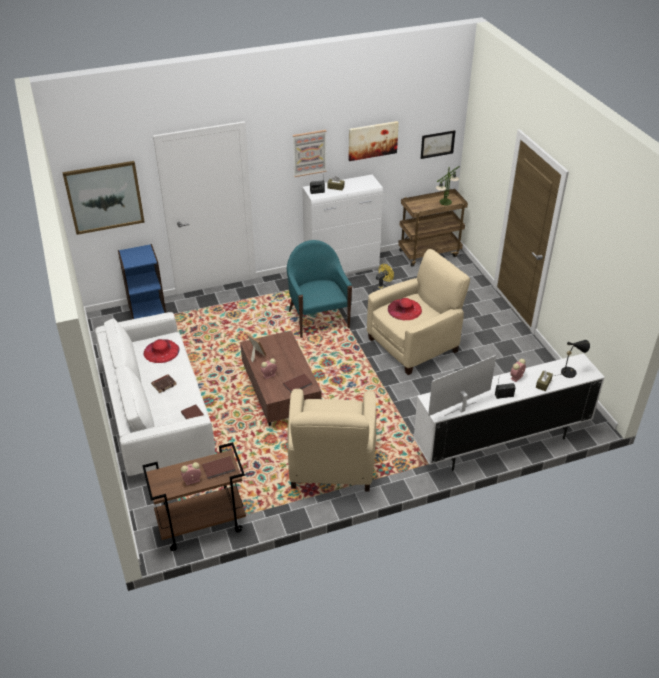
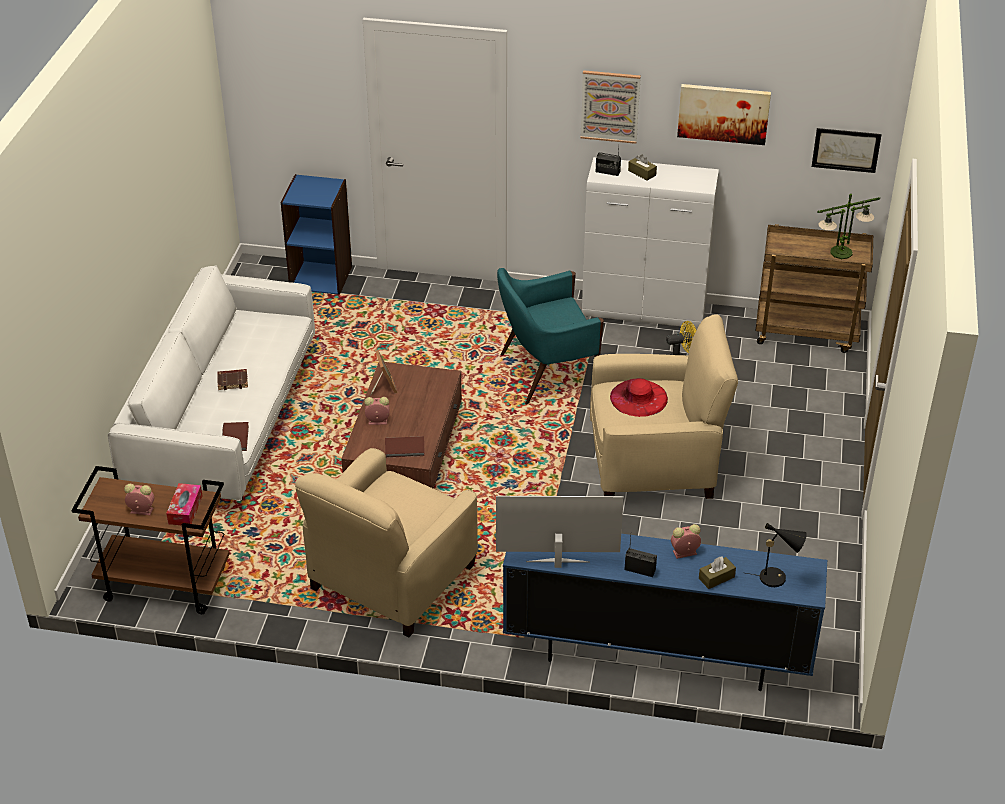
camera: 30 degrees right, 0 degrees up
(104, 197) = (284, 90): picture -> none
(161, 351) = (265, 336): red hat -> none
(219, 468) = (185, 510): brown book -> tissue box
(318, 318) = (545, 373): turquoise armchair -> turquoise armchair turned 120 degrees counterclockwise
(500, 443) = (655, 654): white tv stand -> blue tv stand

